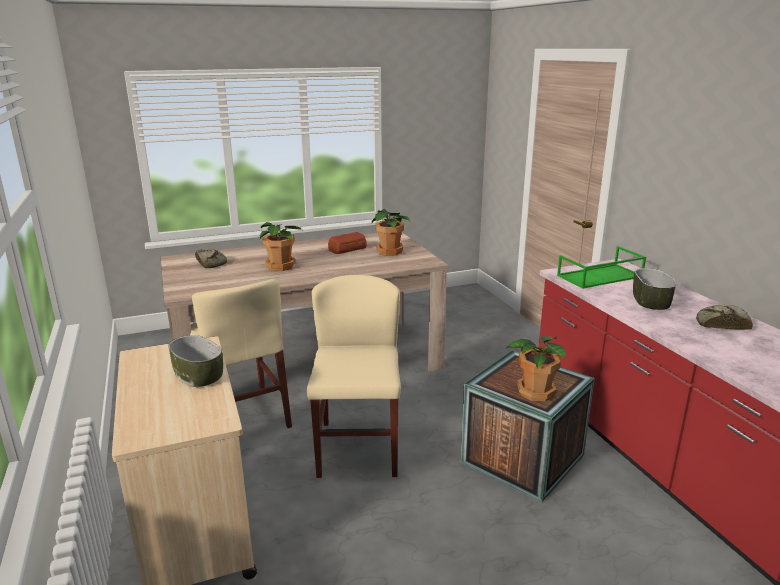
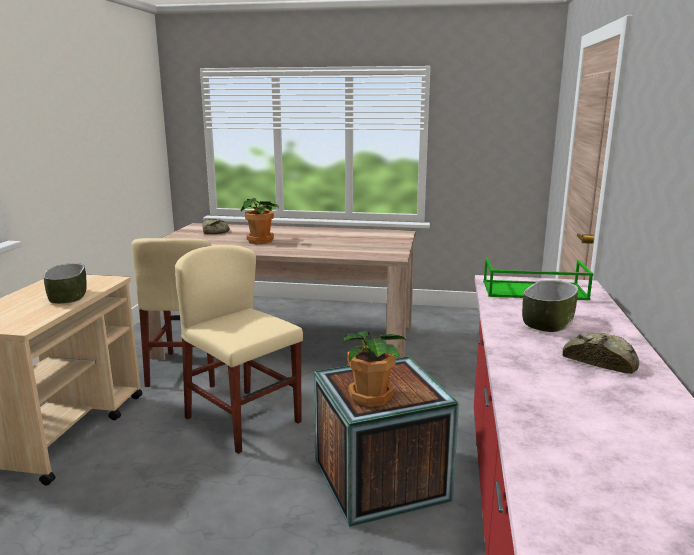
camera: 30 degrees right, 5 degrees down
(347, 249) = (338, 237): bread -> none
(358, 448) = (243, 420): beige chair -> beige chair turned 75 degrees counterclockwise
(390, 251) = (373, 244): potted plant -> none

